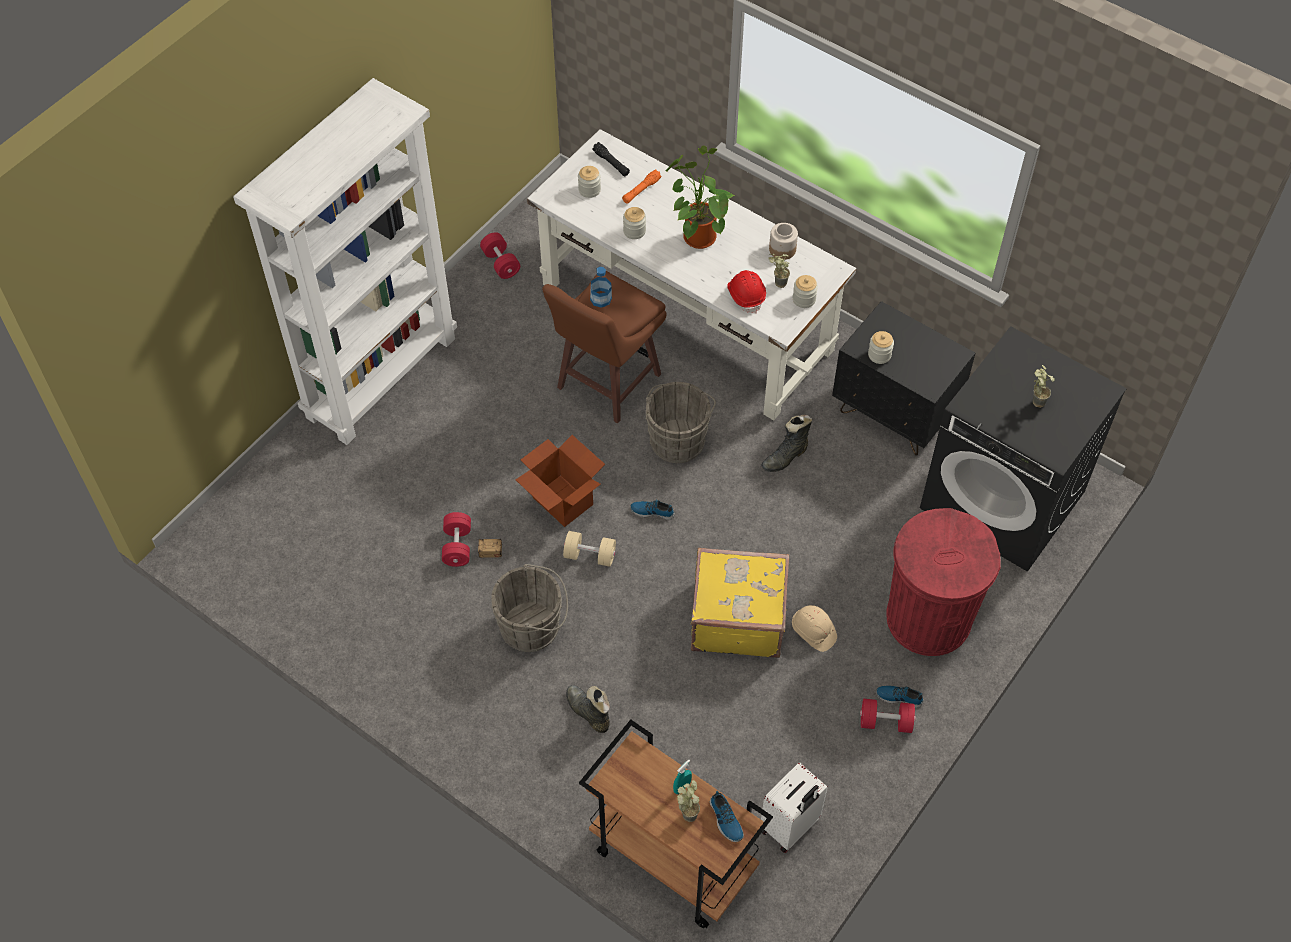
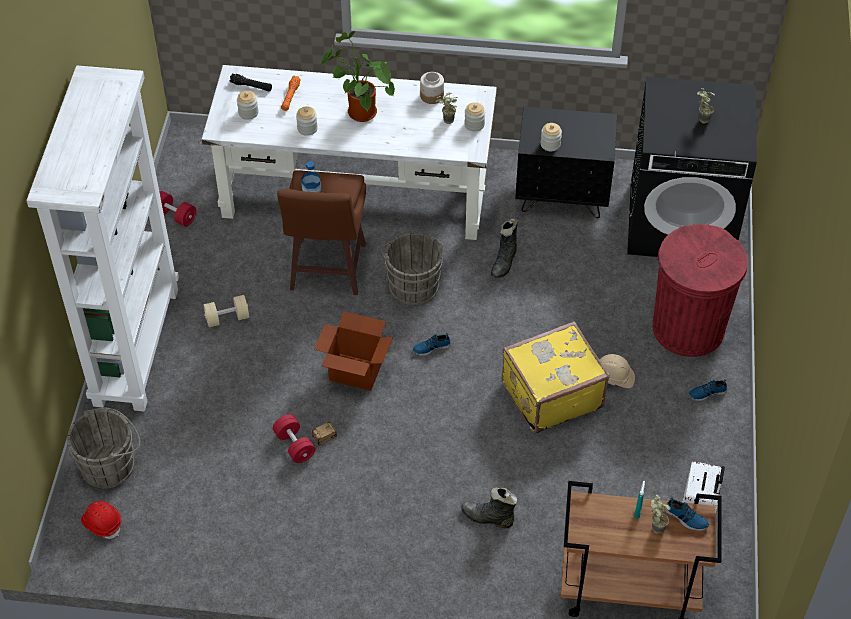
camera: 30 degrees left, 5 degrees down
(534, 627) = (400, 476): grey bucket -> grey bucket (111, 465)
(590, 555) = (406, 402): beige dumbbell -> beige dumbbell (227, 318)
(746, 295) = (429, 140): red hard hat -> red hard hat (102, 523)
(885, 722) = (710, 414): red dumbbell -> none

